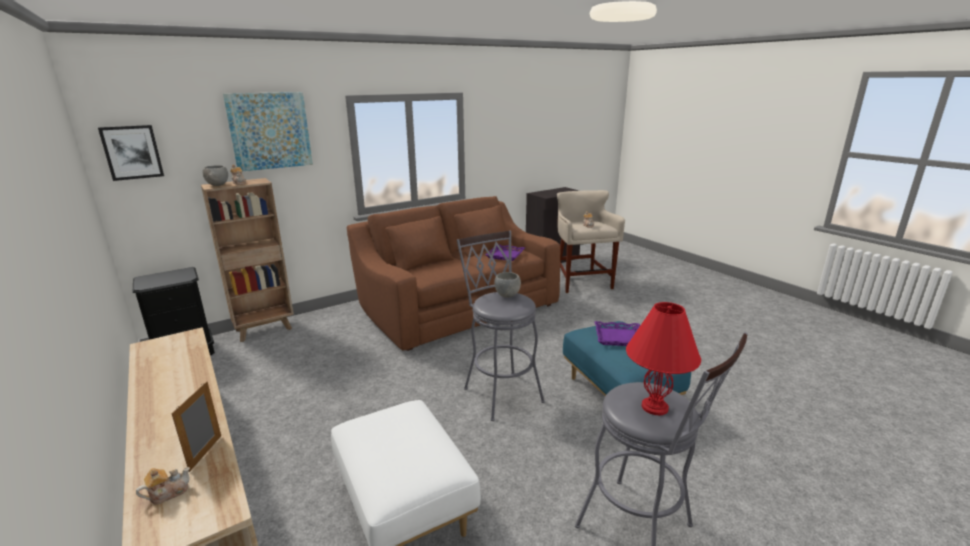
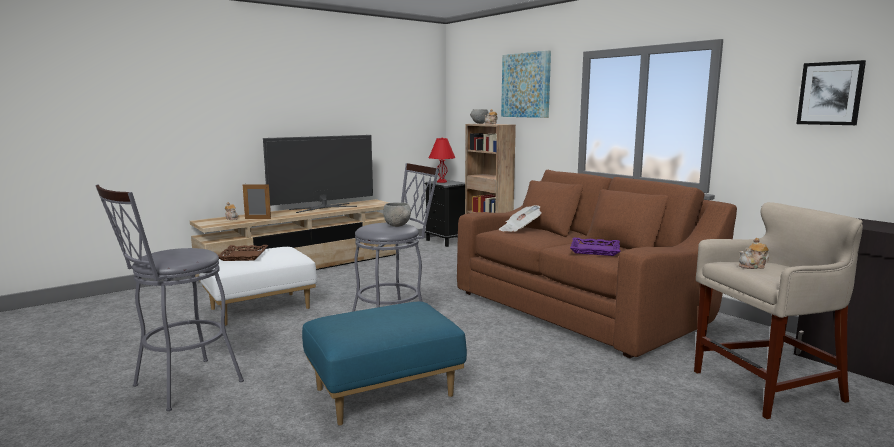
camera: 85 degrees right, 10 degrees down
(132, 152) = (461, 96): picture -> picture (830, 93)
(162, 387) = (323, 208): none -> television
(405, 455) = (244, 256): none -> brown tray
(431, 270) = (519, 230): none -> newspaper
(619, 337) = (397, 316): purple tray -> none
(654, 406) = (169, 253): red table lamp -> red table lamp (442, 182)

